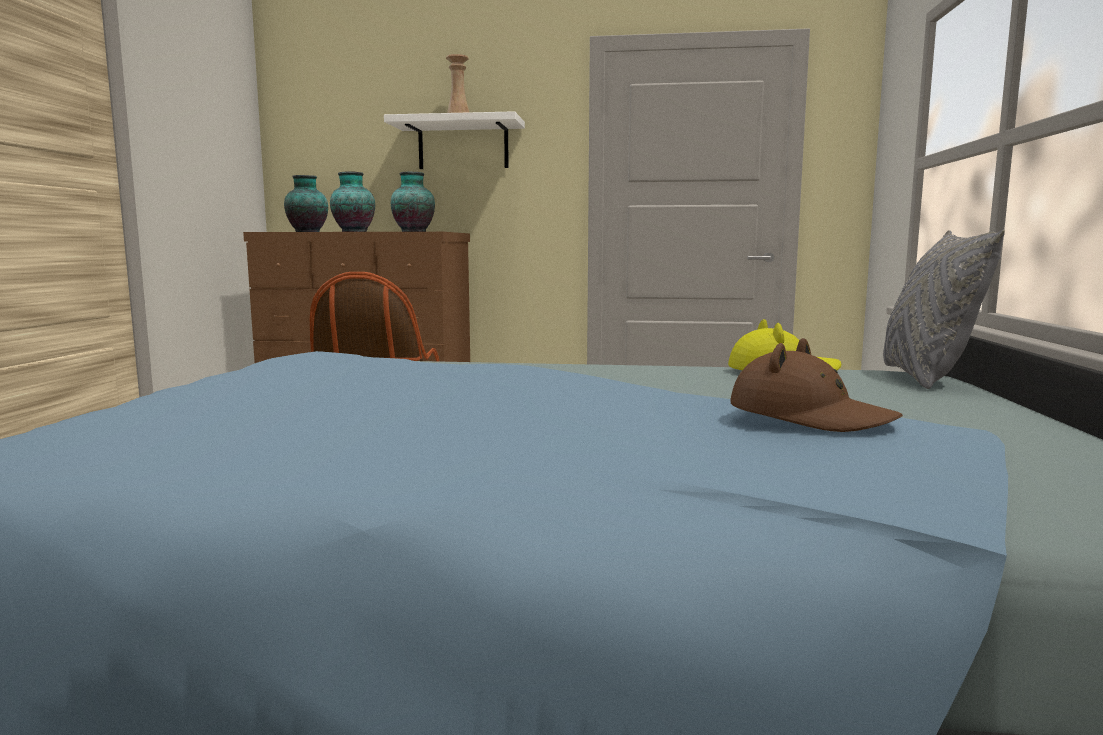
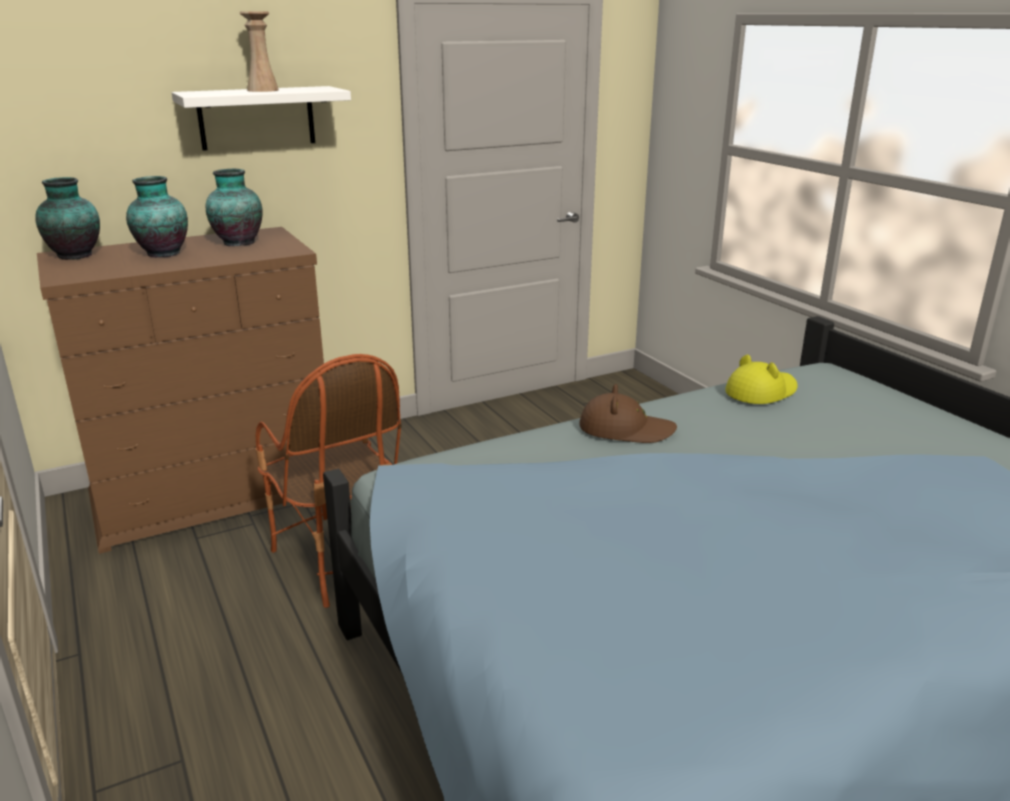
camera: 35 degrees left, 15 degrees up
(809, 416) = (908, 472): brown hat -> brown hat (625, 429)
(925, 378) = (843, 378): grey pillow -> none

